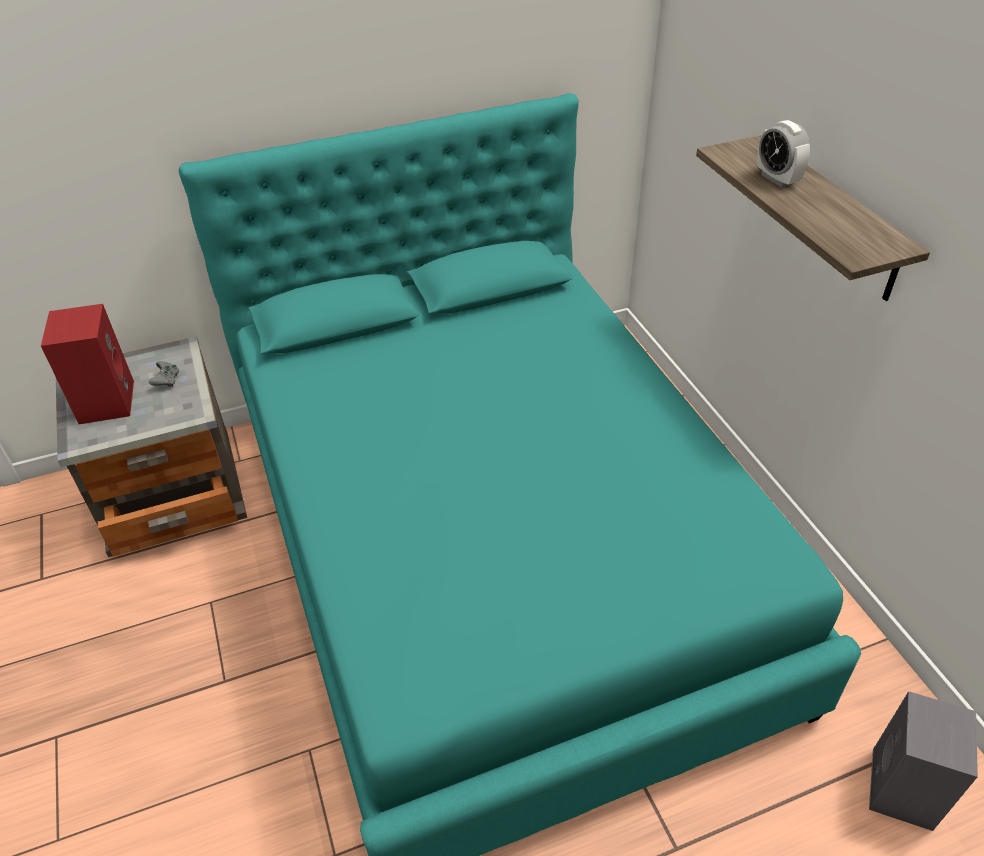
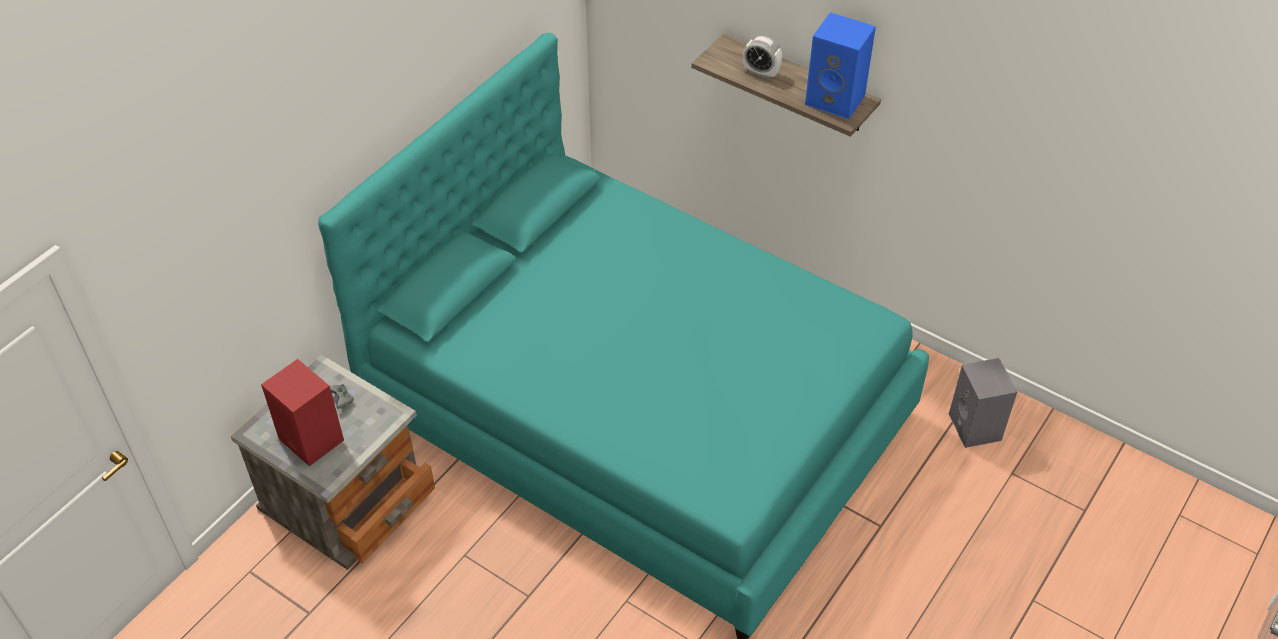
camera: 35 degrees left, 5 degrees up
(860, 233) = (837, 99): none -> blue speaker

